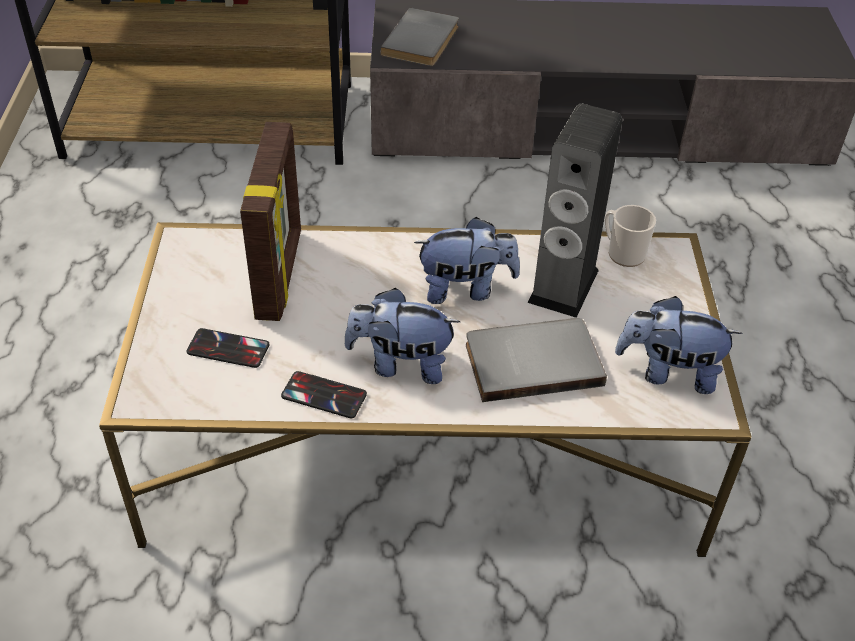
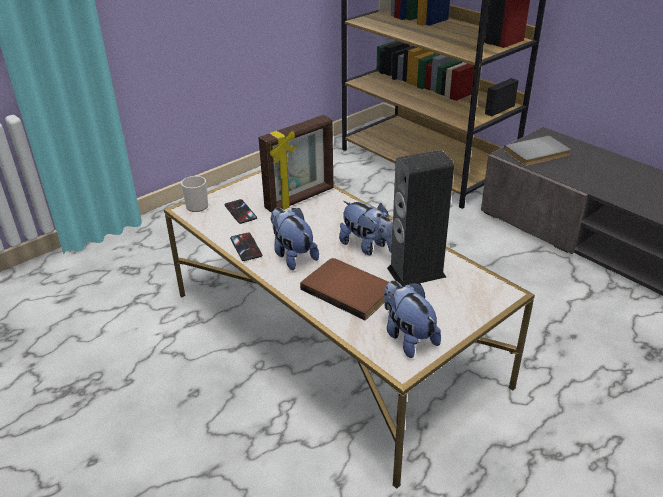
camera: 50 degrees right, 10 degrees down
(532, 360) = (349, 289): grey book -> brown book
(622, 253) = (473, 278): mug -> mug (197, 205)

